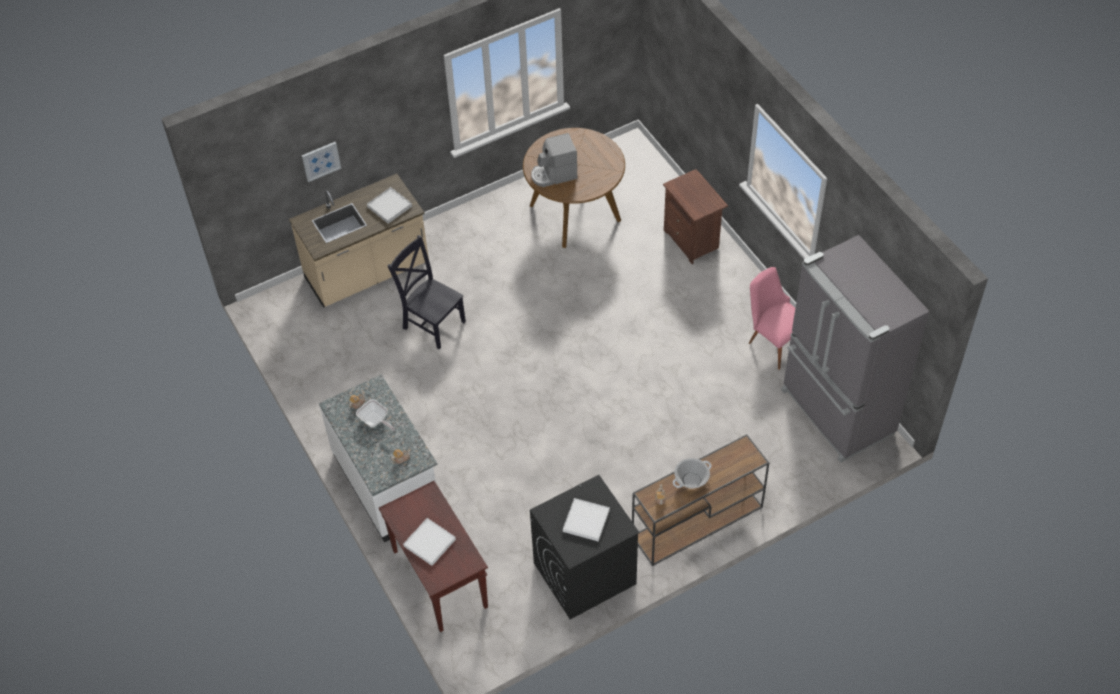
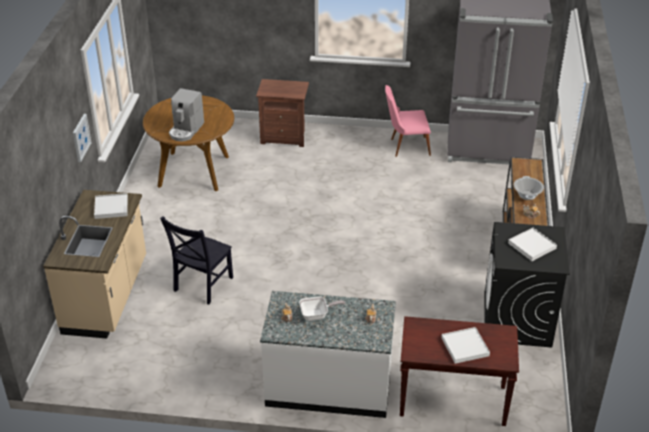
camera: 55 degrees left, 15 degrees down
(321, 161) = (45, 189): picture -> picture (81, 137)
(432, 323) = (202, 285): black chair -> black chair turned 45 degrees counterclockwise

